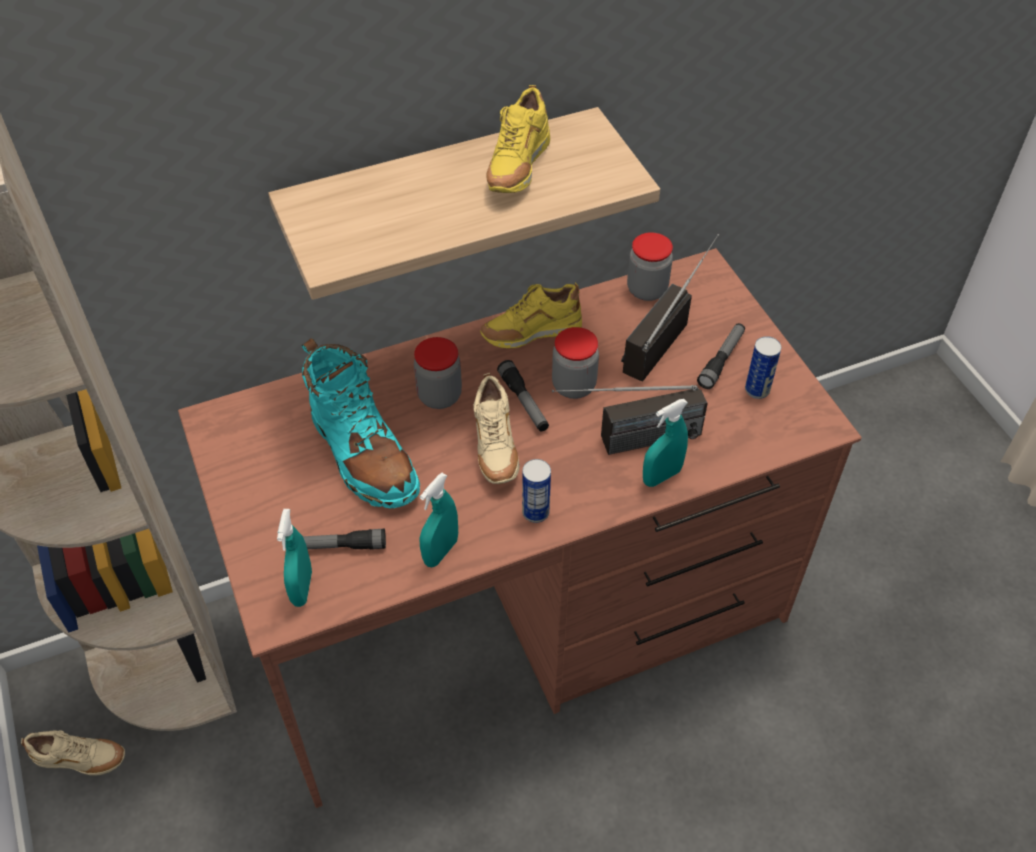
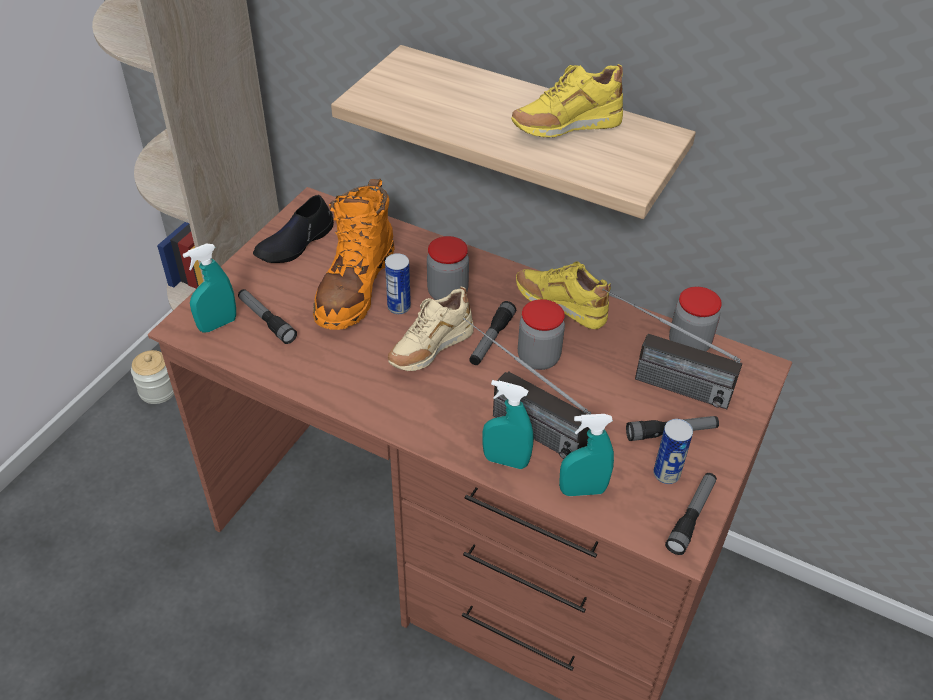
camera: 50 degrees right, 5 degrees down
(82, 761) = (158, 390): beige shoe -> jar
(253, 464) = (295, 243): none -> black shoe
(362, 454) = (355, 286): turquoise boot -> orange boot
(440, 552) = (310, 374): turquoise spray bottle -> turquoise spray bottle (582, 490)
(535, 512) = (395, 405): can -> can (399, 307)
(664, 332) = (657, 380): radio -> radio turned 150 degrees counterclockwise
(806, 403) = (691, 517): none -> flashlight

